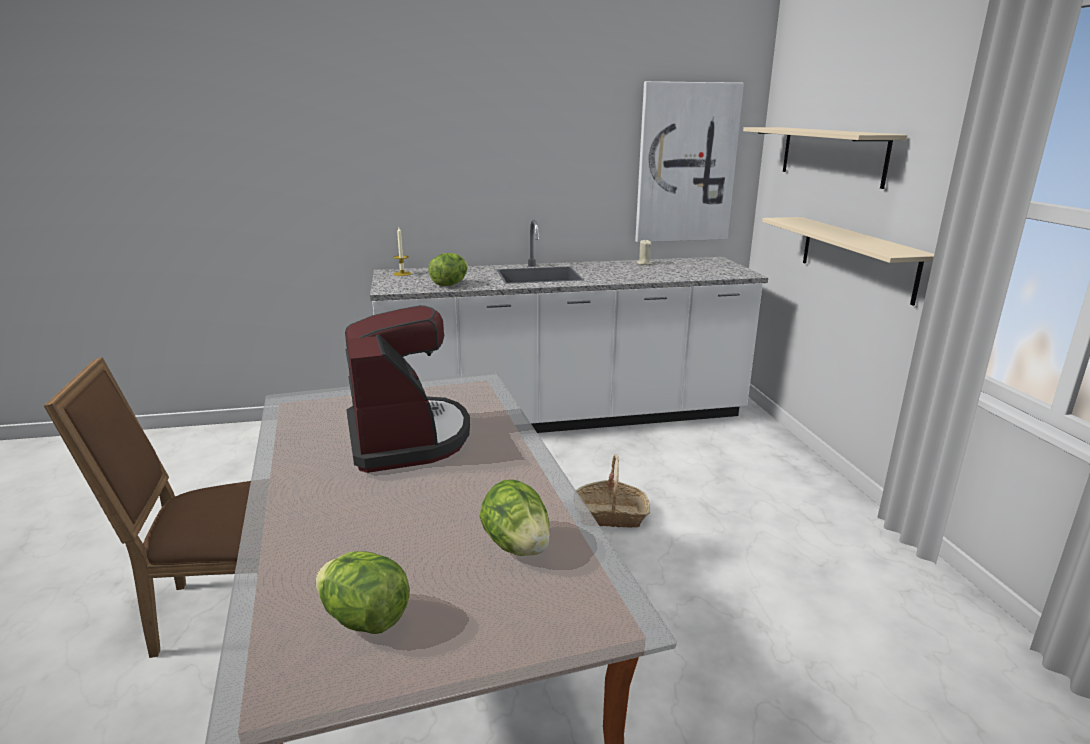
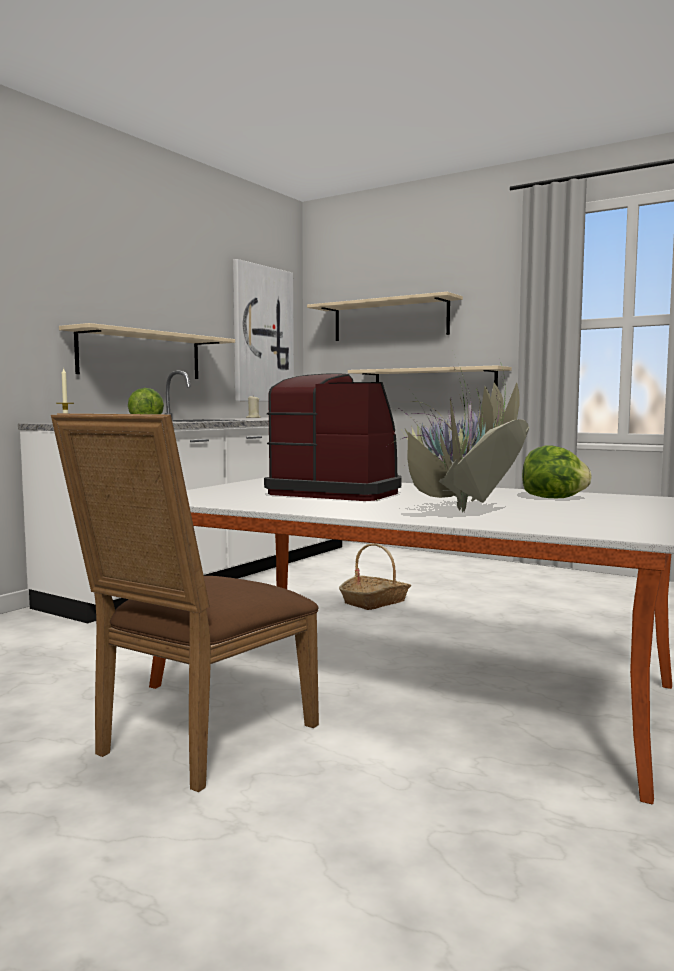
camera: 45 degrees left, 15 degrees down
(312, 545) = (461, 516): none -> potted plant
(365, 619) = (586, 518): lettuce -> none
(509, 201) = (141, 355): none -> beige shelf

